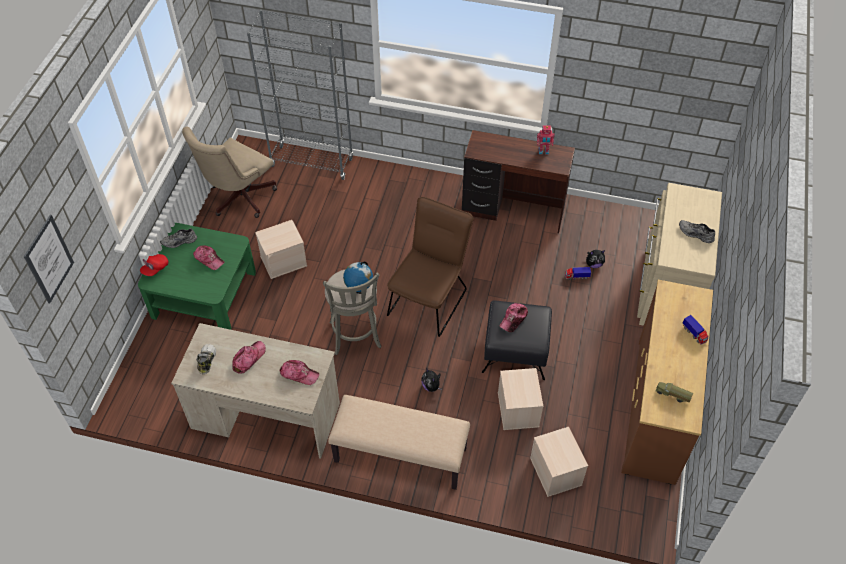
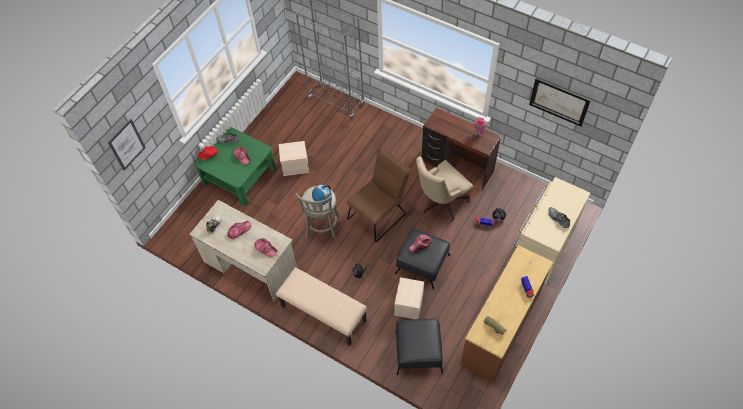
camera: 20 degrees right, 5 degrees up
(238, 198) = (281, 116): beige office chair -> beige office chair (440, 202)
(556, 472) = (418, 352): beige storage box -> black ottoman
(656, 74) = (559, 101): none -> picture

